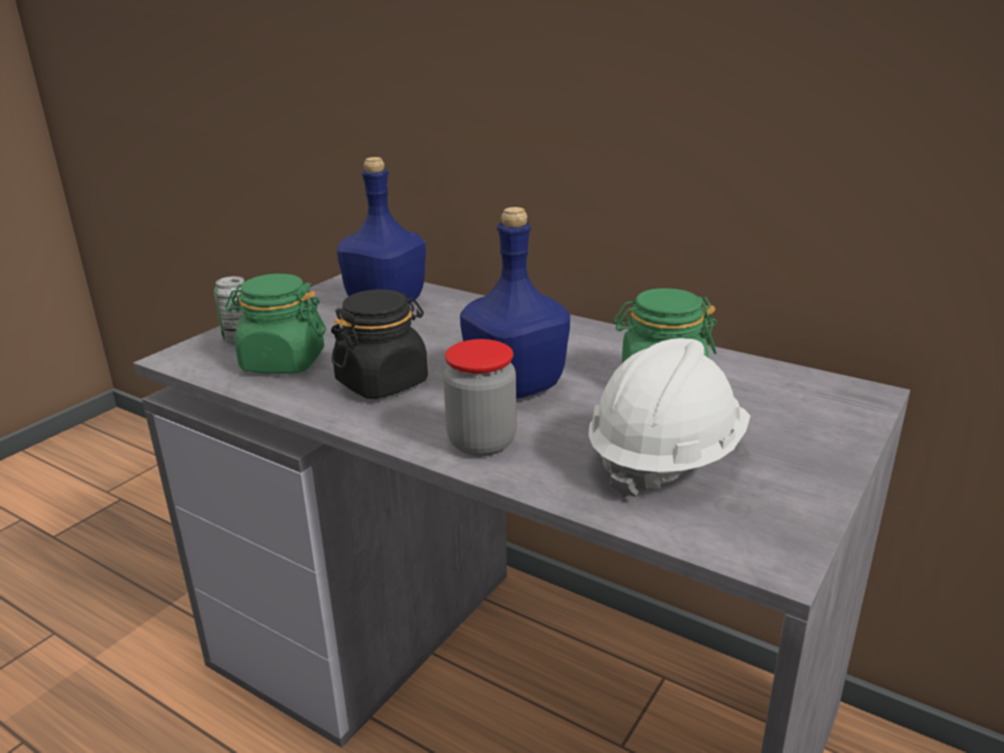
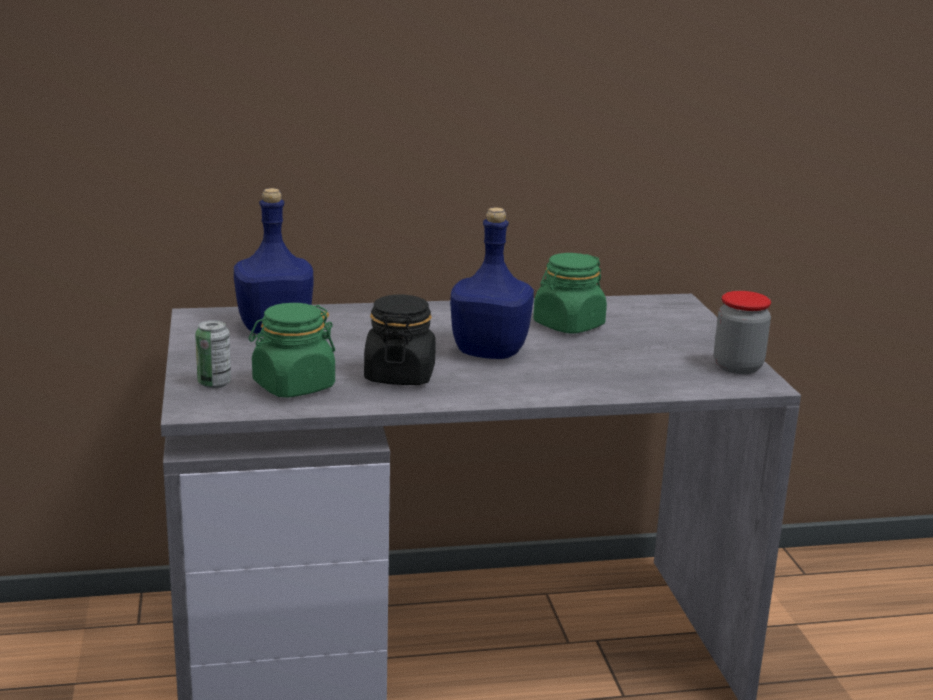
camera: 45 degrees left, 5 degrees down
(481, 442) = (536, 385): jar -> jar (737, 367)
(665, 459) = (643, 361): white hard hat -> none

